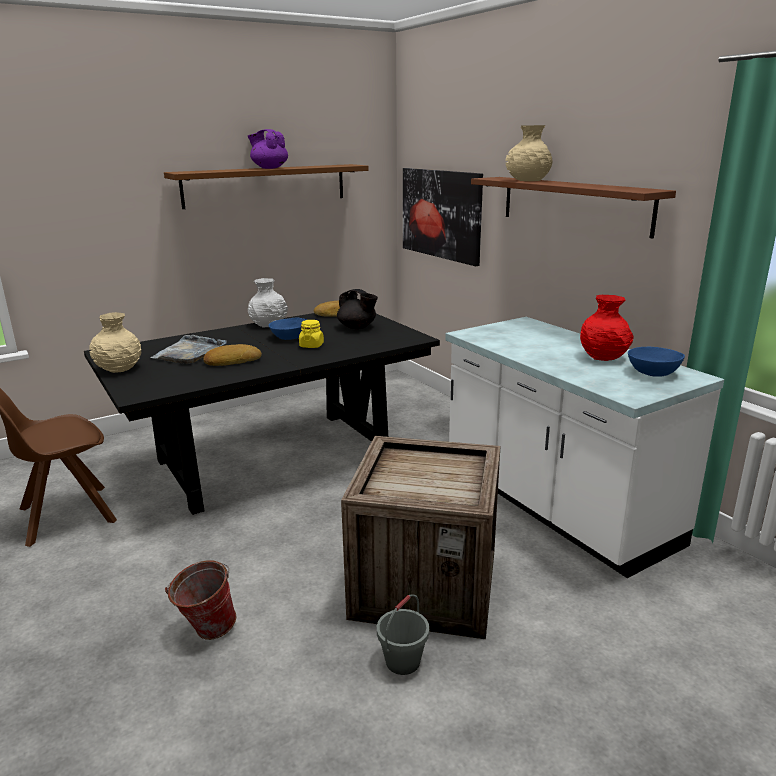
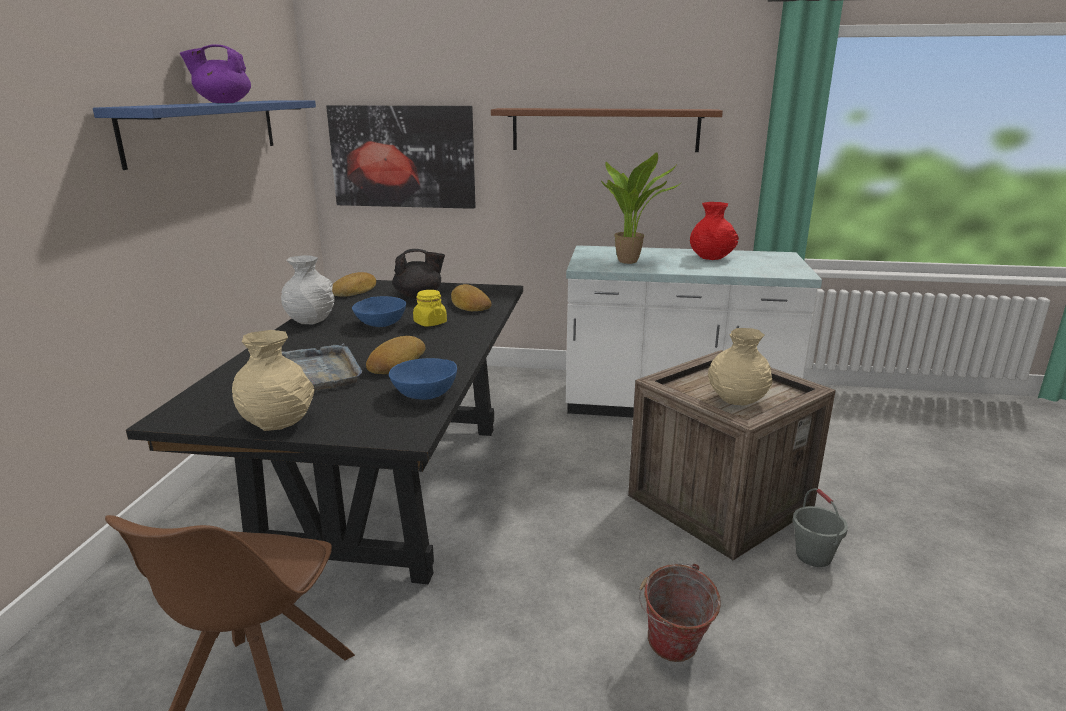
camera: 50 degrees left, 0 degrees up
(266, 185) = (205, 129): brown shelf -> blue shelf
(366, 342) = (469, 304): none -> bread
(516, 340) = (631, 262): none -> potted plant
(527, 180) = (558, 108): beige vase -> beige vase (736, 400)
(652, 373) = (762, 258): blue bowl -> blue bowl (424, 394)

